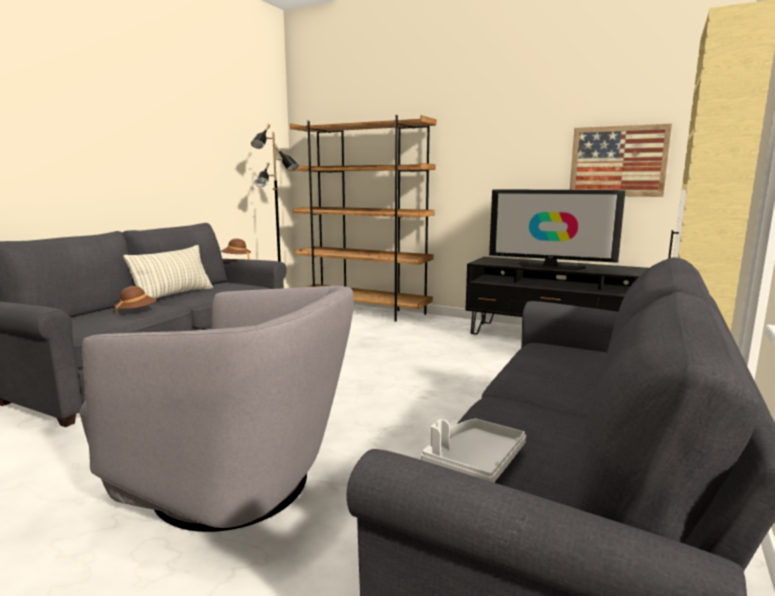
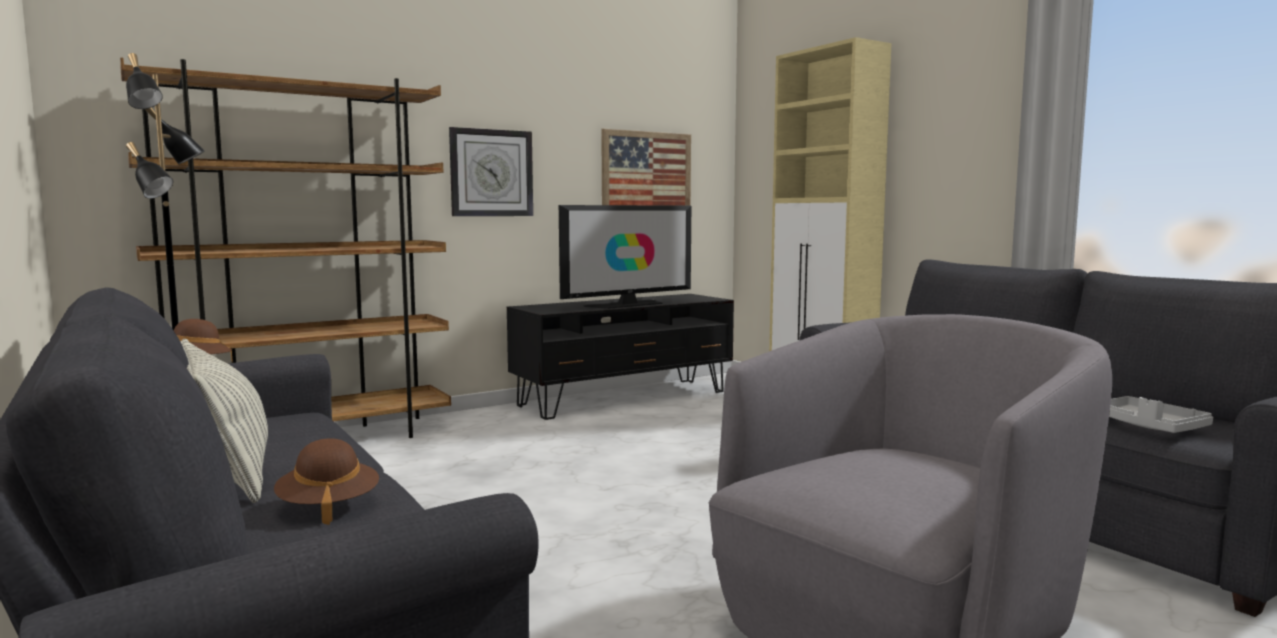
camera: 60 degrees left, 5 degrees down
(483, 167) = (491, 173): none -> wall clock

